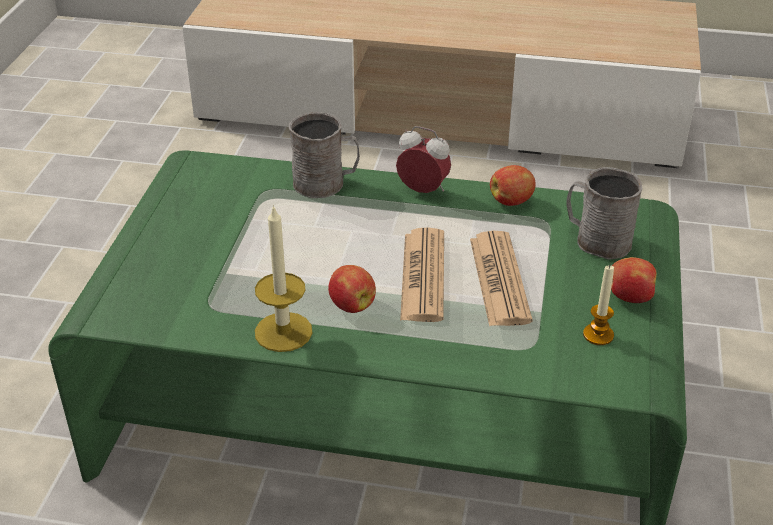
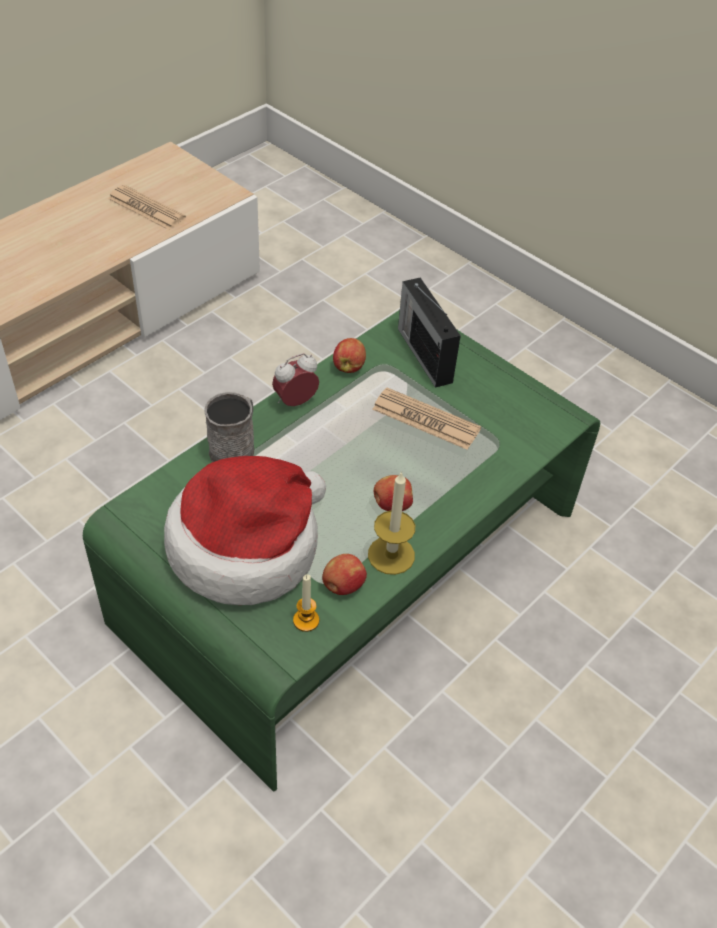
camera: 60 degrees left, 10 degrees up
(213, 239) = (247, 545): none -> hat
(423, 276) = (391, 453): newspaper -> newspaper (146, 208)
(596, 240) = (424, 354): grey mug -> radio
(598, 335) = (512, 407): candle -> candle (306, 620)
(629, 297) = (489, 374): apple -> apple (342, 586)

